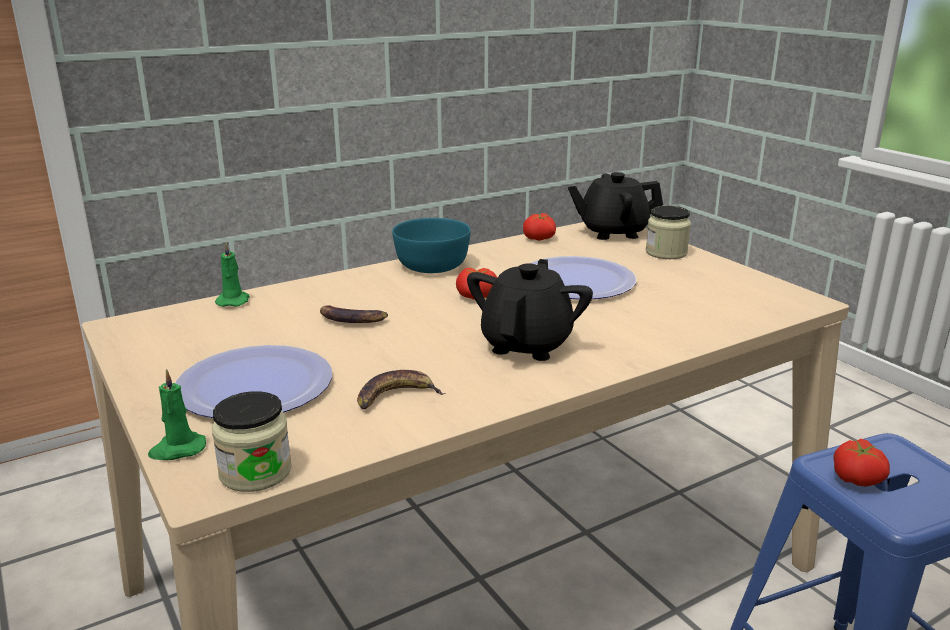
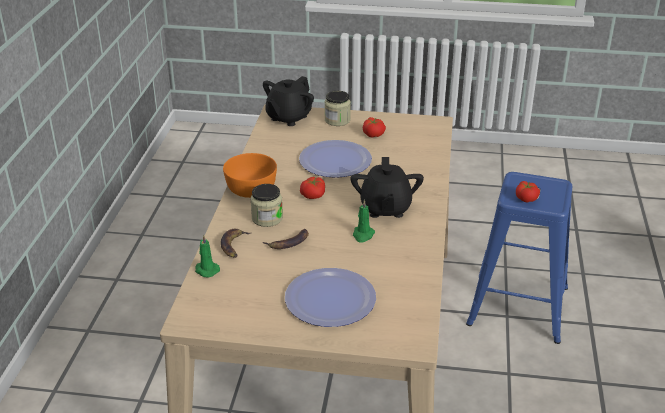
camera: 50 degrees left, 10 degrees up
(177, 449) = (370, 342): green candle -> green candle (363, 235)
(255, 472) = (416, 326): jar -> jar (267, 218)
(395, 397) = (392, 265): banana -> banana (234, 245)
(431, 266) = (251, 189): turquoise bowl -> orange bowl
(527, 344) = (385, 208): black teapot -> black teapot turned 150 degrees counterclockwise
(539, 238) = (262, 140): tomato -> tomato (373, 134)

